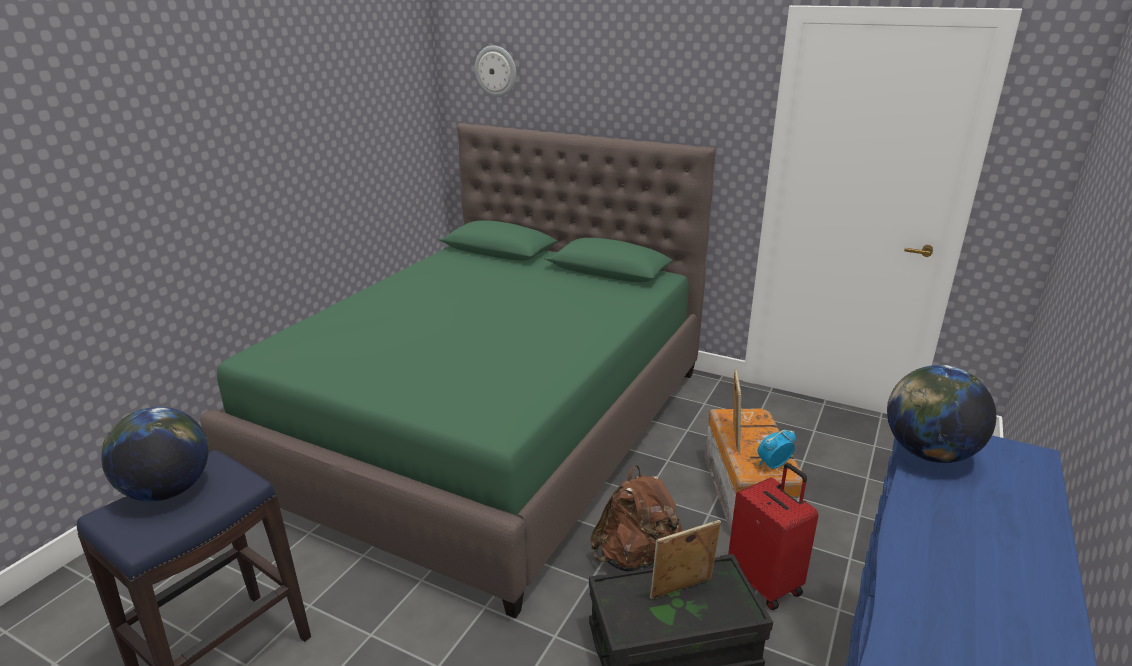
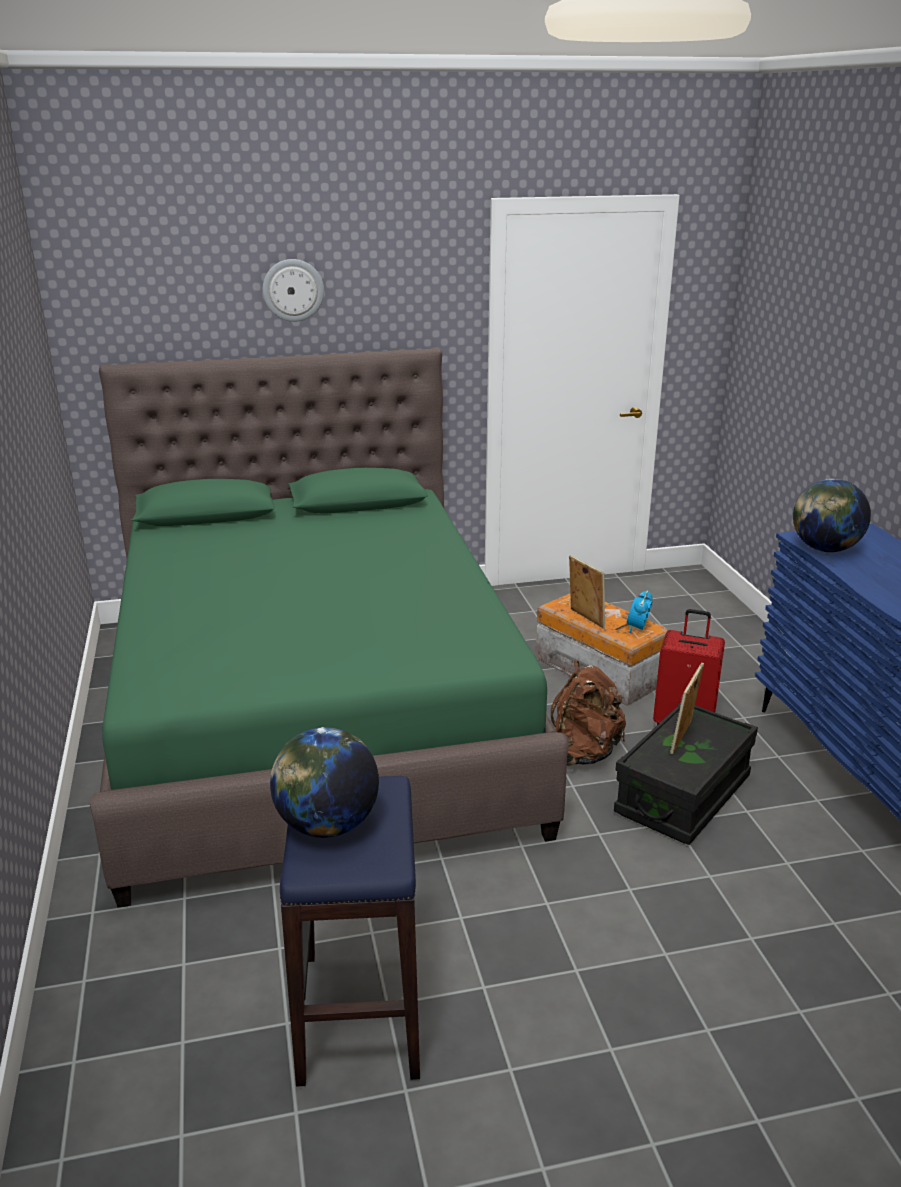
camera: 40 degrees left, 0 degrees up
(496, 71) = (142, 292): wall clock -> wall clock (293, 290)

